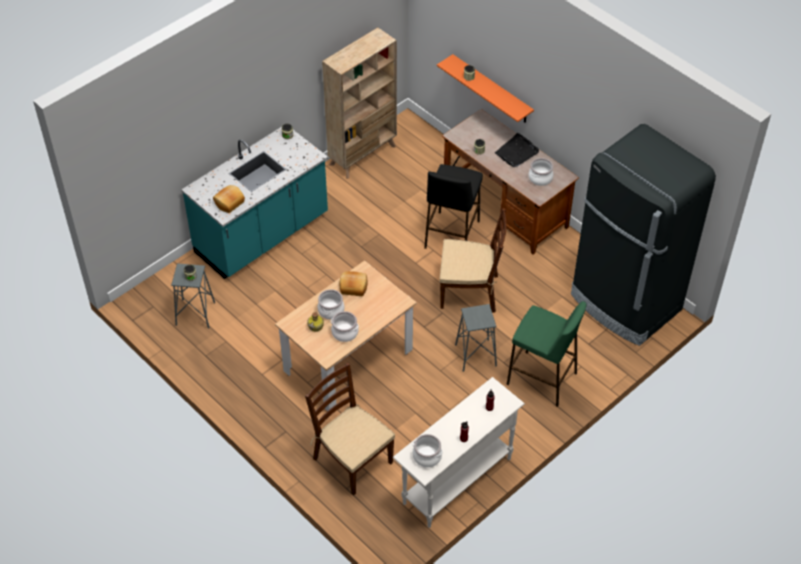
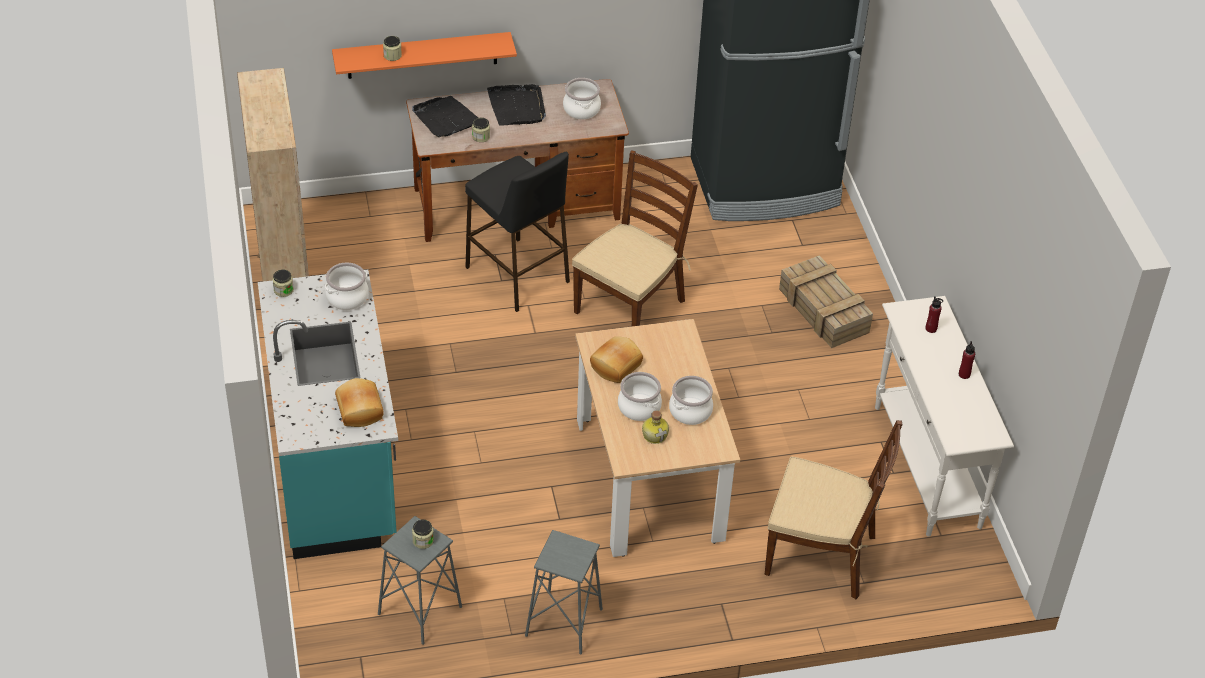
camera: 60 degrees left, 5 degrees down
(352, 460) = (821, 555): brown chair -> brown chair turned 150 degrees counterclockwise
(427, 456) = (969, 421): cooking pot -> cooking pot (347, 297)
(475, 355) = (740, 352): grey stool -> grey stool (564, 623)
(480, 131) = (446, 119): none -> black tray
(542, 379) = (825, 311): green stool -> crate

